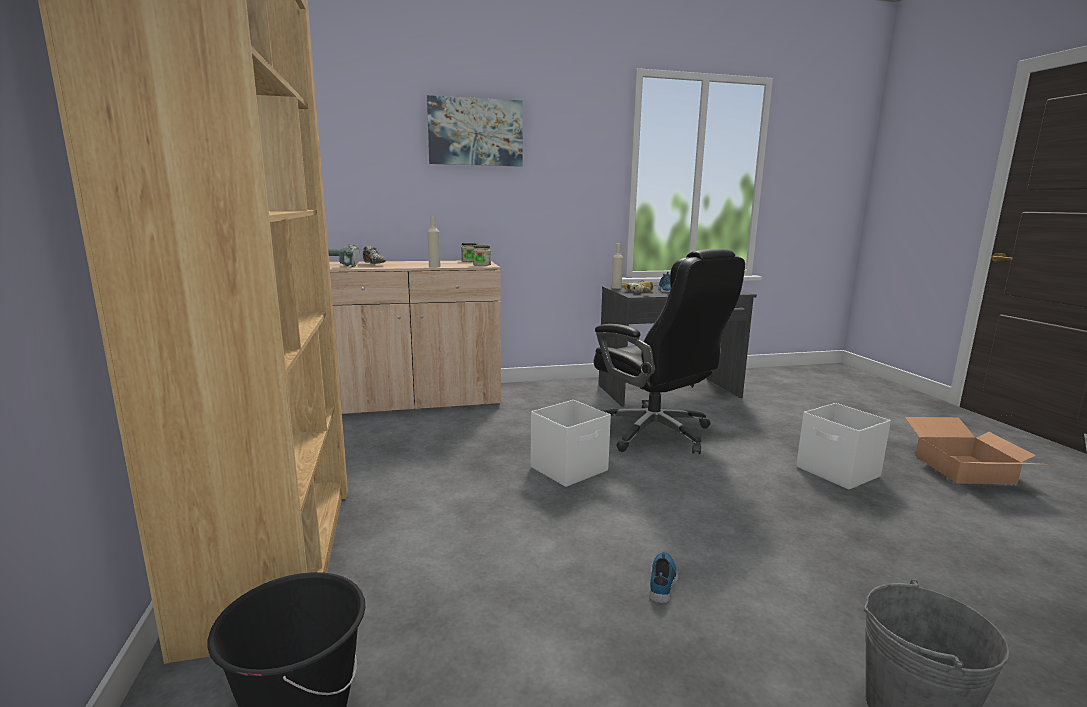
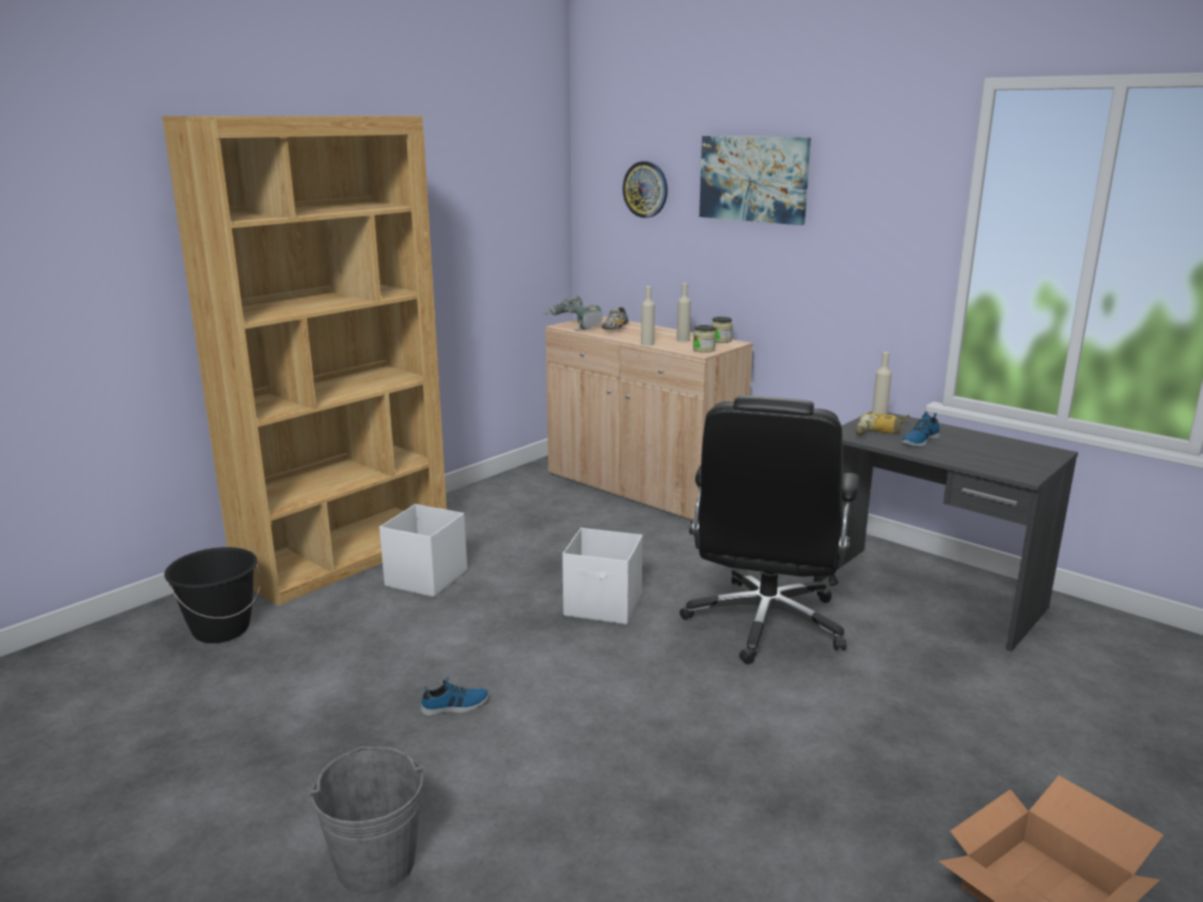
camera: 55 degrees right, 5 degrees up
(364, 142) = (646, 189): none -> wall clock
(446, 263) = (683, 340): none -> beige bottle
(838, 472) = (840, 772): white storage box -> white storage box (425, 579)

